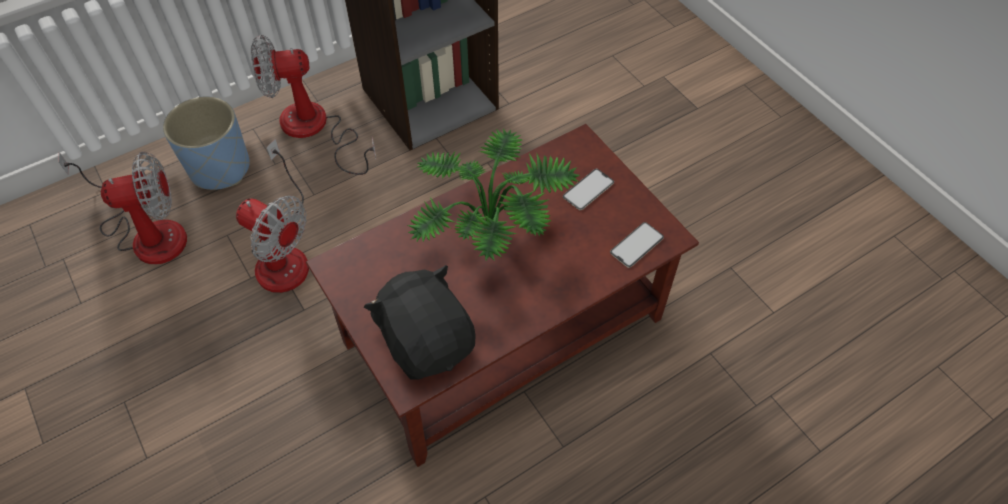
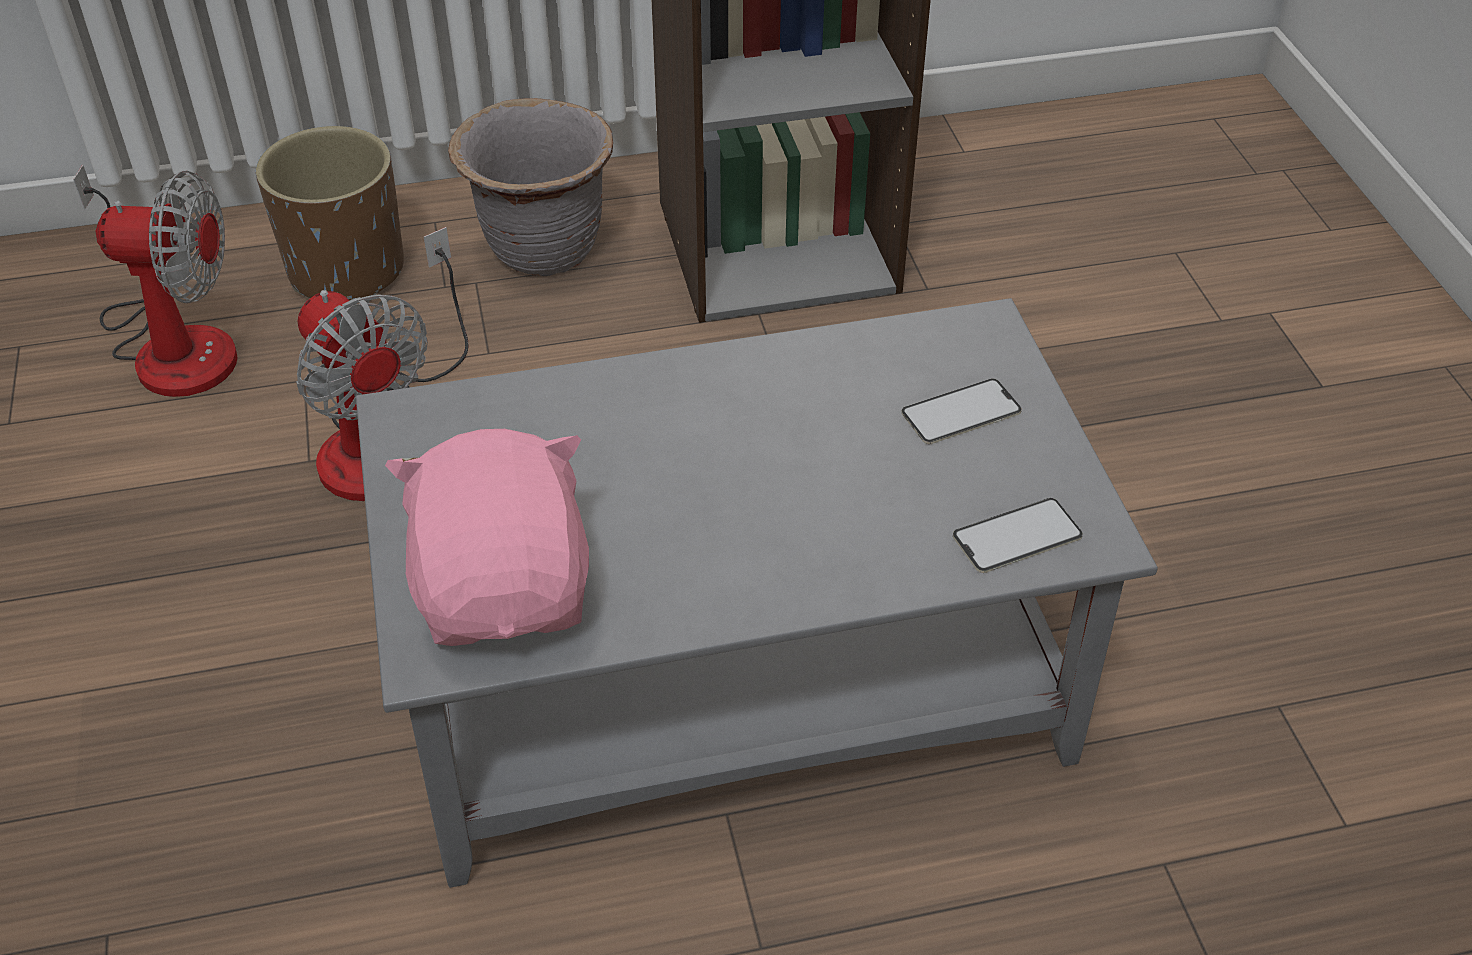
camera: 20 degrees right, 10 degrees down
(219, 168) = (346, 270): blue planter -> brown planter
(315, 130) = (542, 249): fan -> grey planter
(427, 340) = (506, 589): black plush toy -> pink plush toy
(492, 232) = (729, 438): potted plant -> none
(502, 333) = (730, 691): brown coffee table -> grey coffee table

